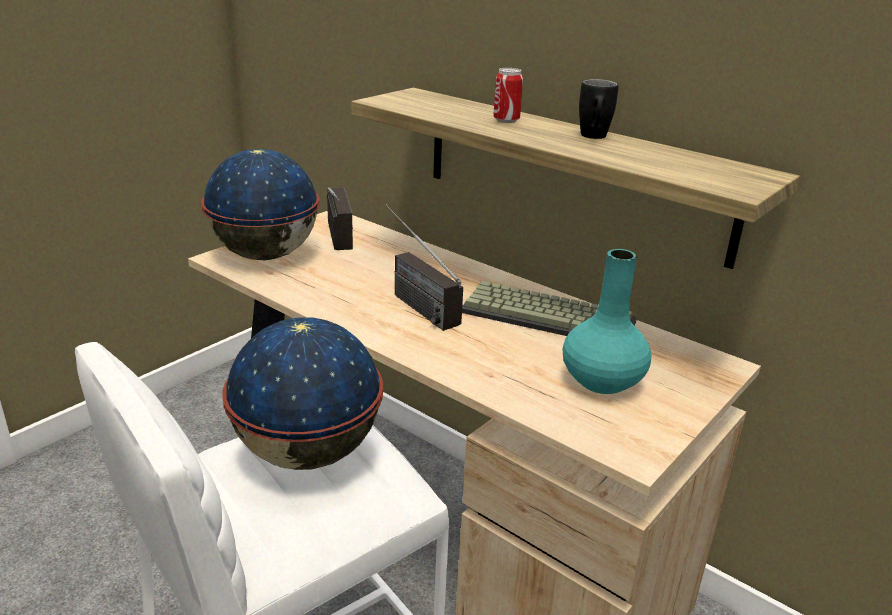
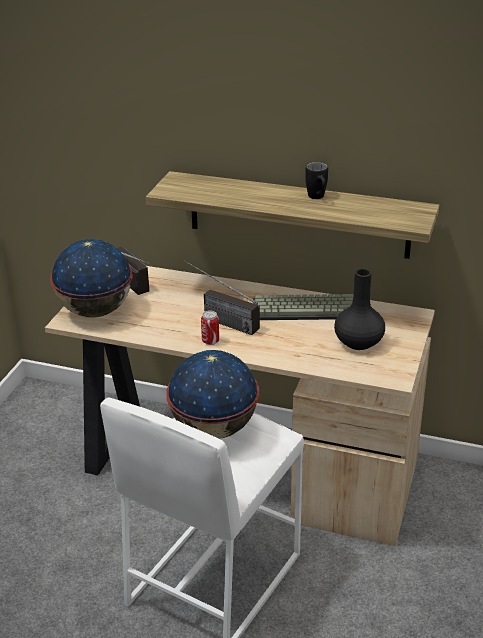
camera: 20 degrees left, 5 degrees up
(506, 120) = (257, 193): can -> can (210, 341)
(602, 380) = (358, 342): turquoise vase -> black vase

